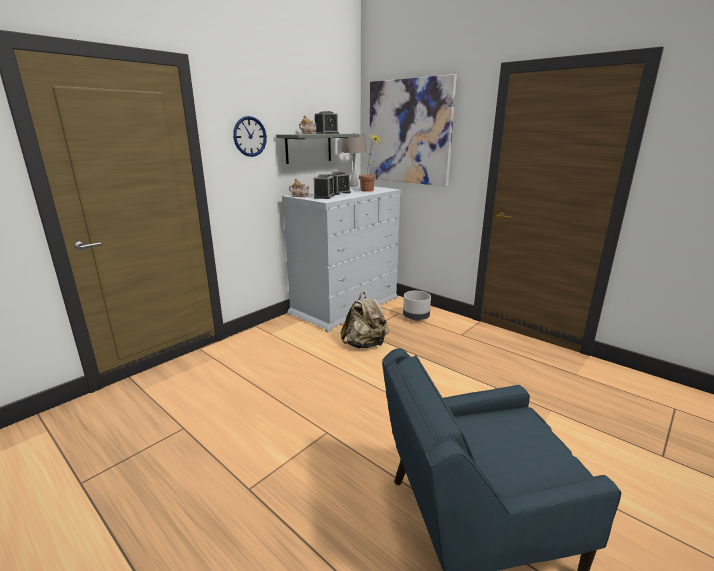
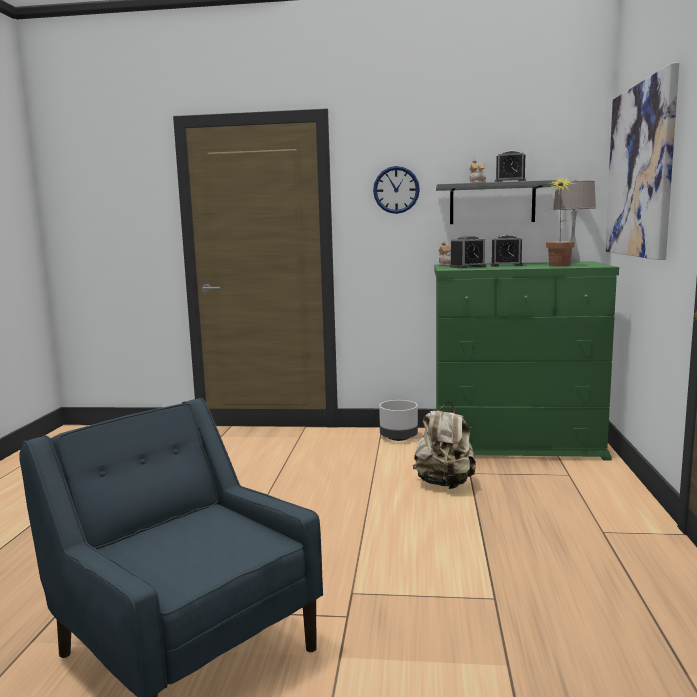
camera: 55 degrees right, 10 degrees down
(345, 305) = (515, 443): white dresser -> green dresser
(415, 318) = (580, 488): grey planter -> grey planter (398, 438)

